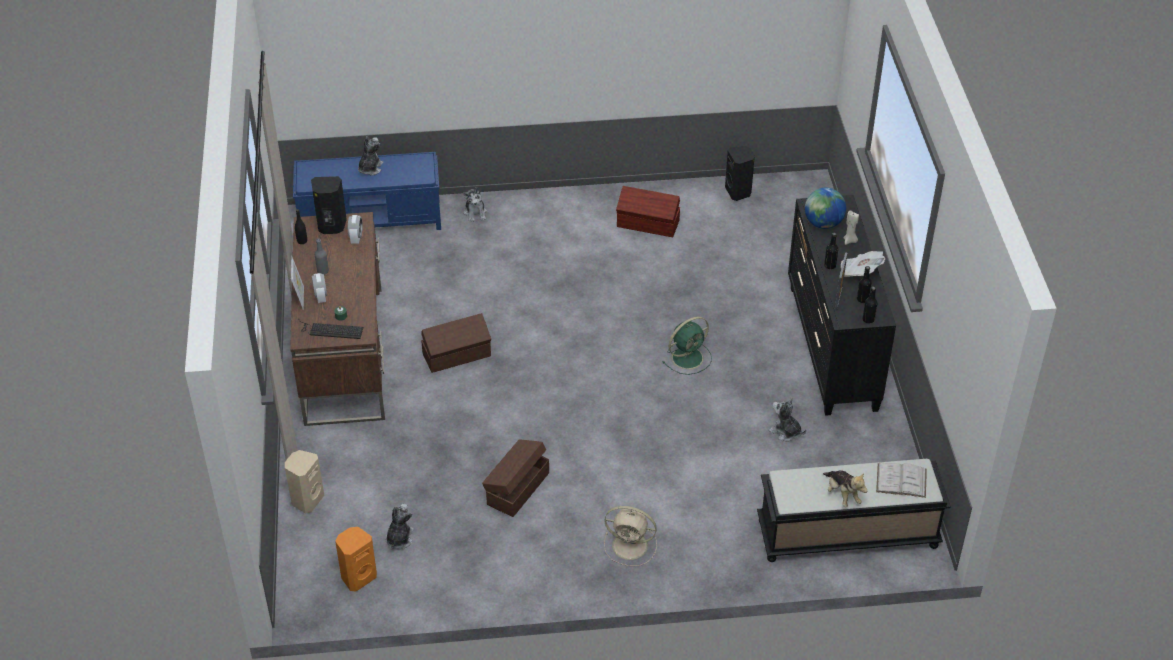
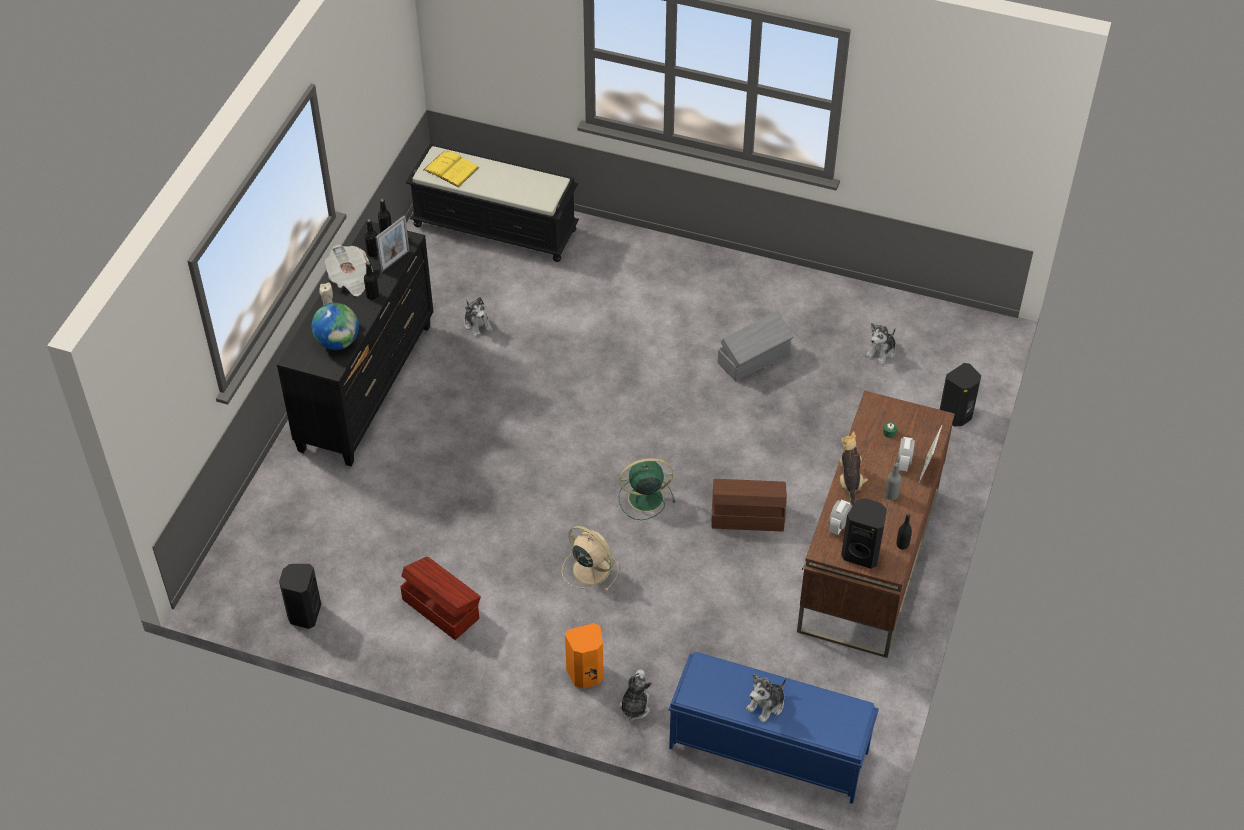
camera: 155 degrees left, 5 degrees up
(306, 500) = (956, 415): beige speaker -> black speaker
(330, 330) = (906, 420): keyboard -> none
(358, 577) = (930, 332): orange speaker -> orange speaker (586, 675)
(517, 488) = (754, 359): brown storage box -> grey storage box
(631, 546) = (681, 278): beige fan -> beige fan (589, 569)
(688, 357) = (513, 428): green fan -> green fan (644, 498)
(842, 494) = (508, 174): plush toy -> plush toy (850, 482)
(901, 480) = (451, 169): white book -> yellow book

